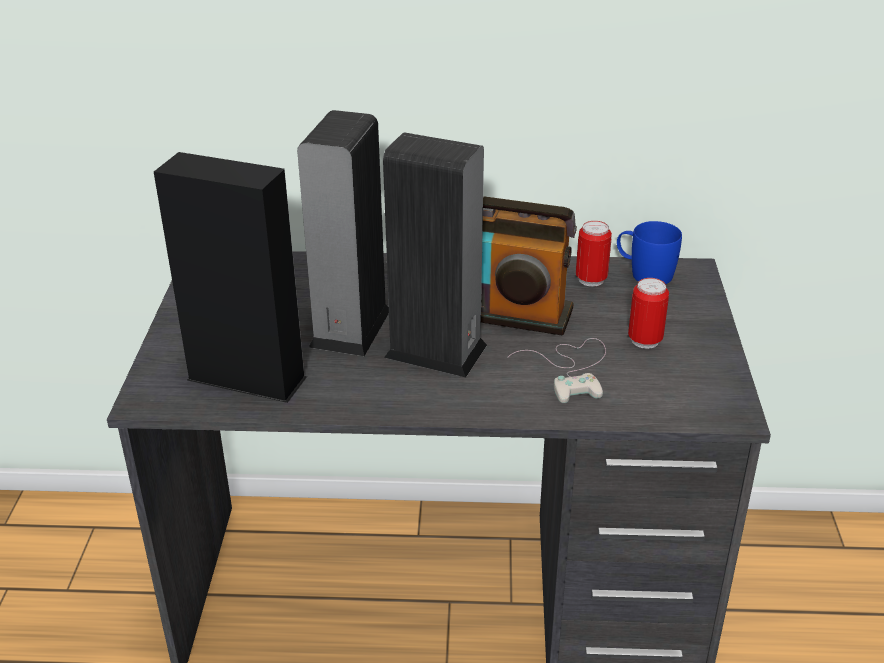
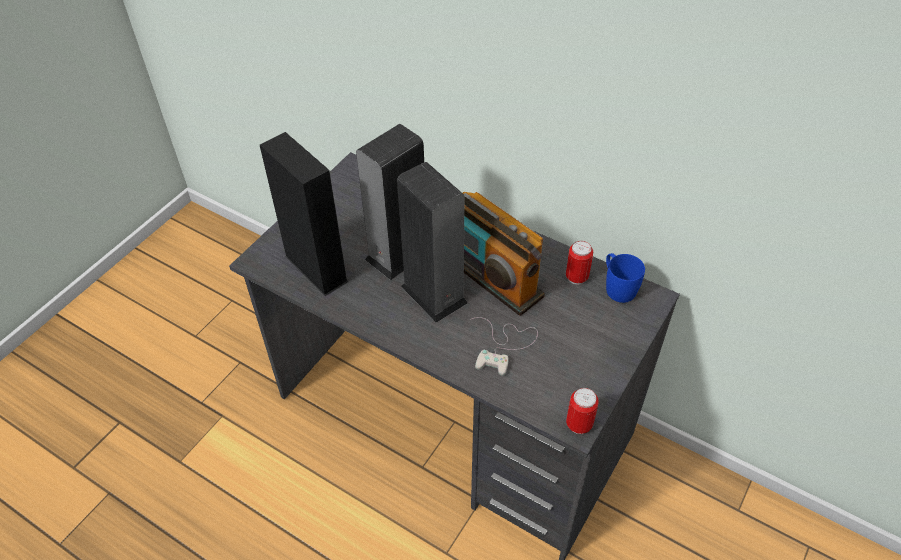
camera: 30 degrees right, 15 degrees up
(645, 340) = (569, 343): can -> can (579, 424)

